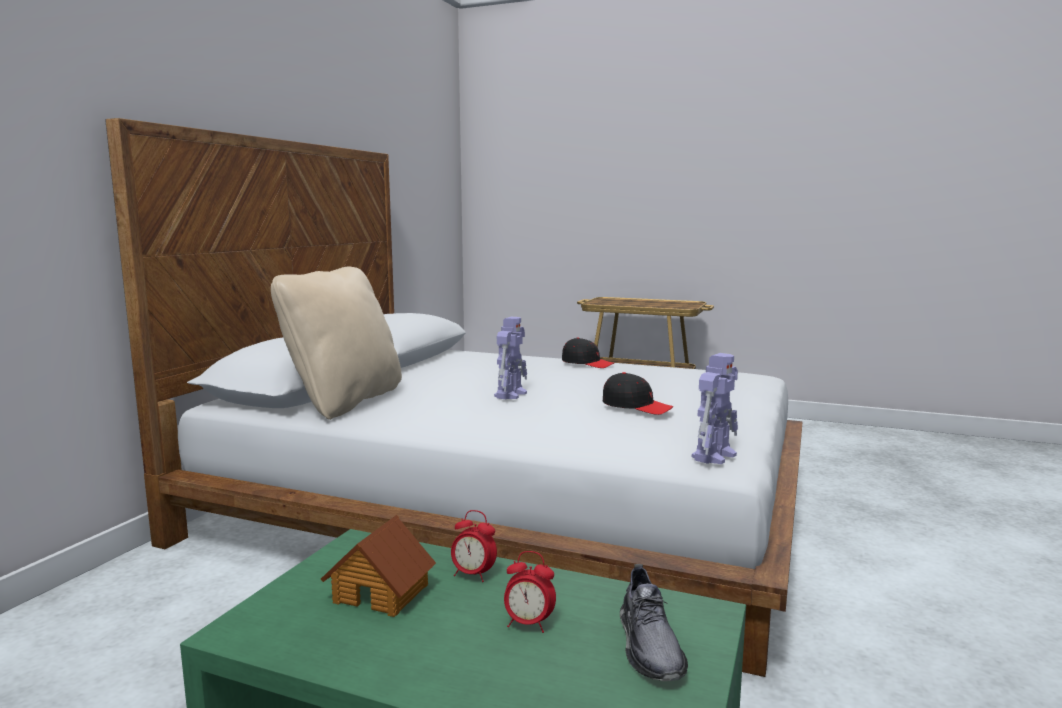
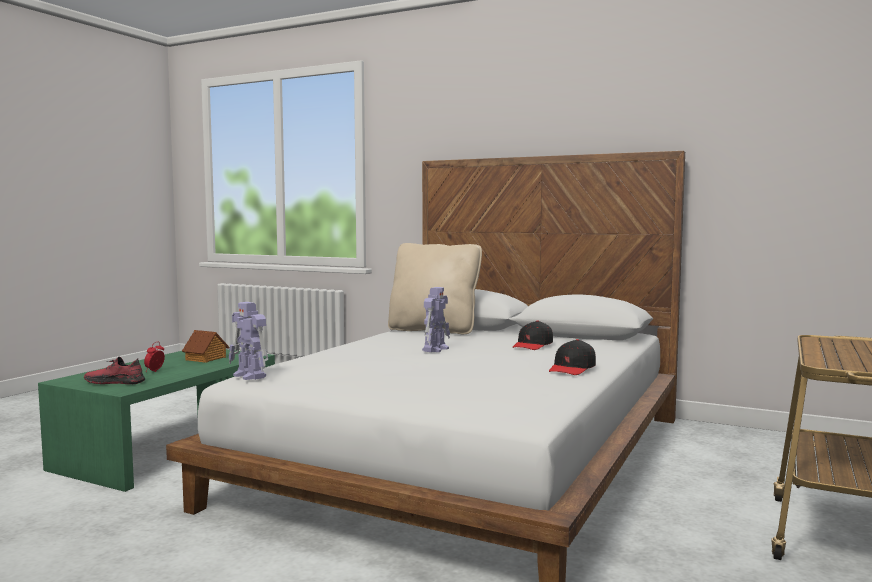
camera: 95 degrees right, 5 degrees down
(473, 575) = (205, 366): alarm clock -> none
(511, 394) = (436, 349): toy robot -> toy robot turned 90 degrees counterclockwise
(636, 406) = (375, 366): black cap -> black cap (533, 345)
(649, 645) = (115, 382): grey shoe -> red shoe

